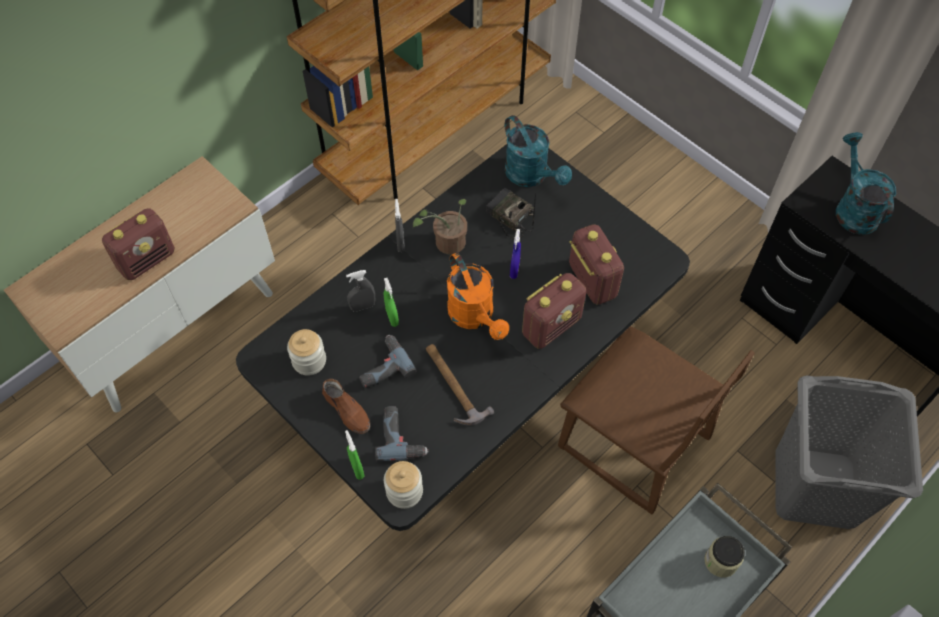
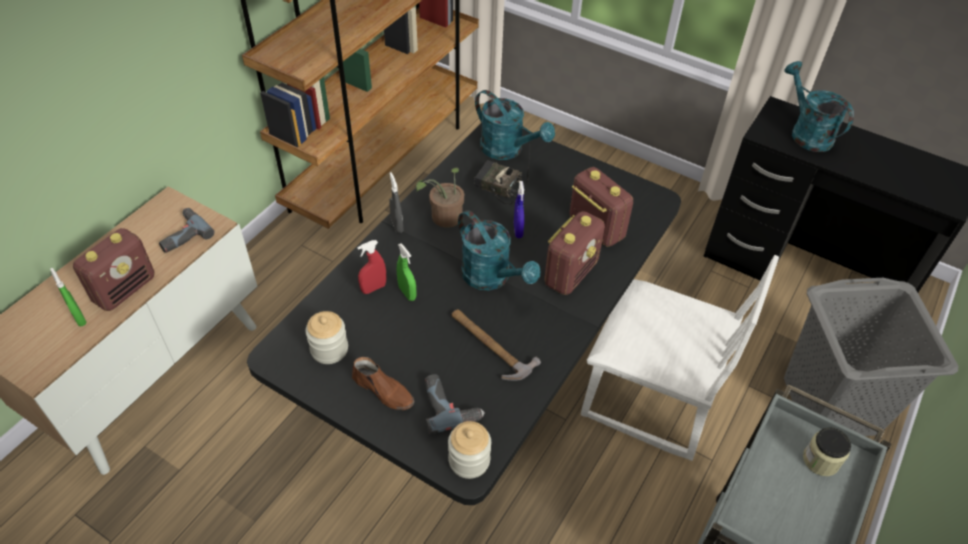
camera: 15 degrees left, 10 degrees down
(357, 468) = (410, 447): green spray bottle -> green spray bottle (79, 318)
(363, 306) = (373, 288): grey spray bottle -> red spray bottle
(382, 366) = (409, 340): power drill -> power drill (182, 235)
(475, 316) = (492, 278): orange watering can -> turquoise watering can
(633, 443) = (651, 398): brown chair -> white chair

